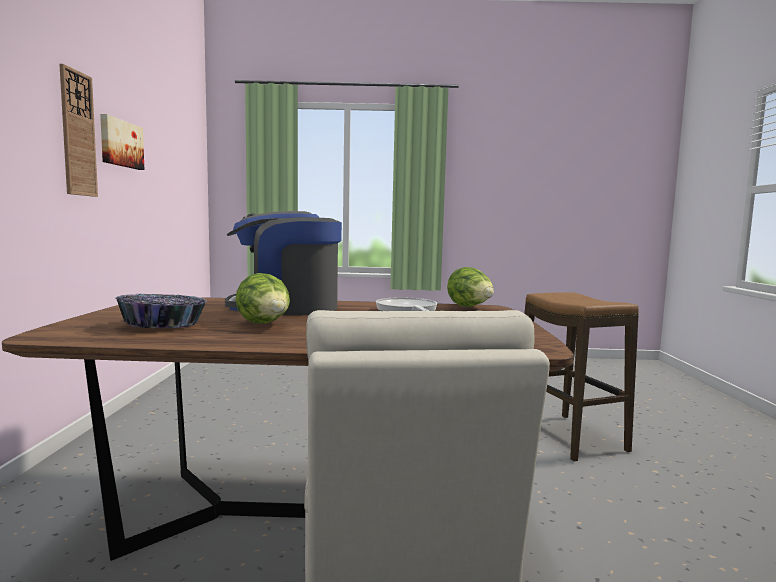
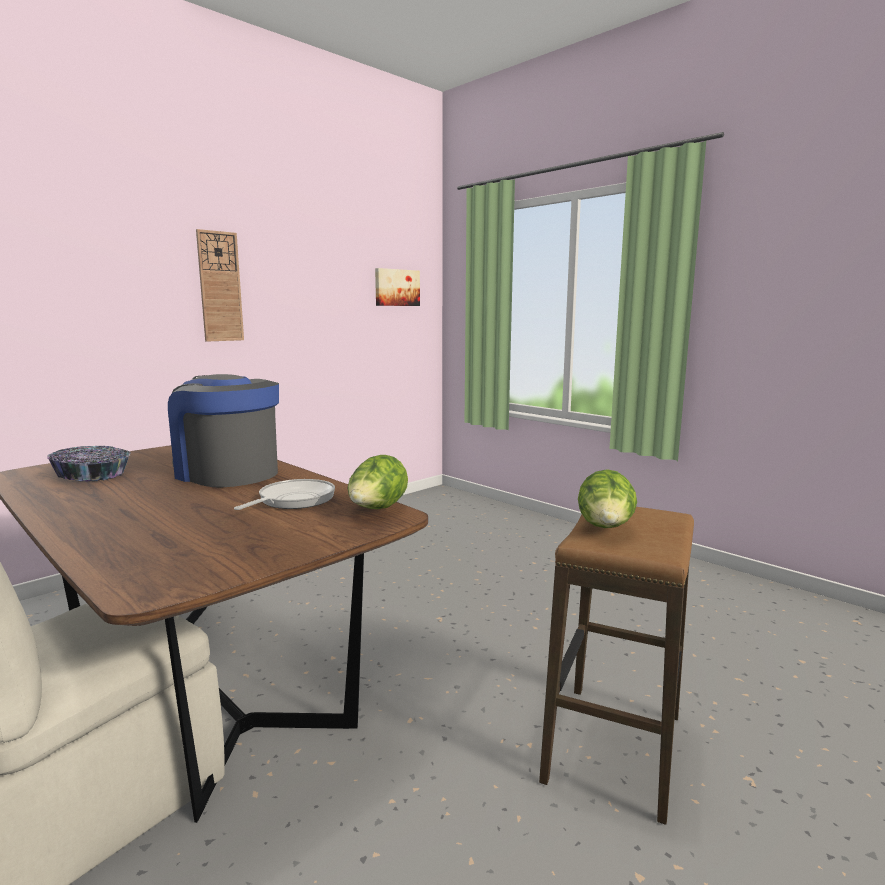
camera: 45 degrees right, 5 degrees up
(120, 143) = (282, 286): picture -> picture (396, 287)
(265, 324) = (135, 490): lettuce -> lettuce (605, 529)

